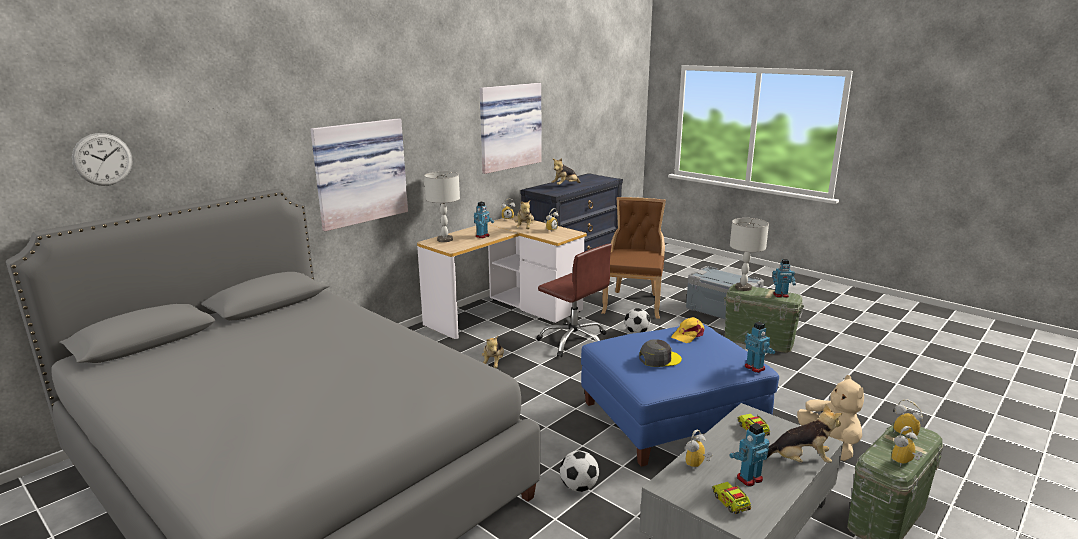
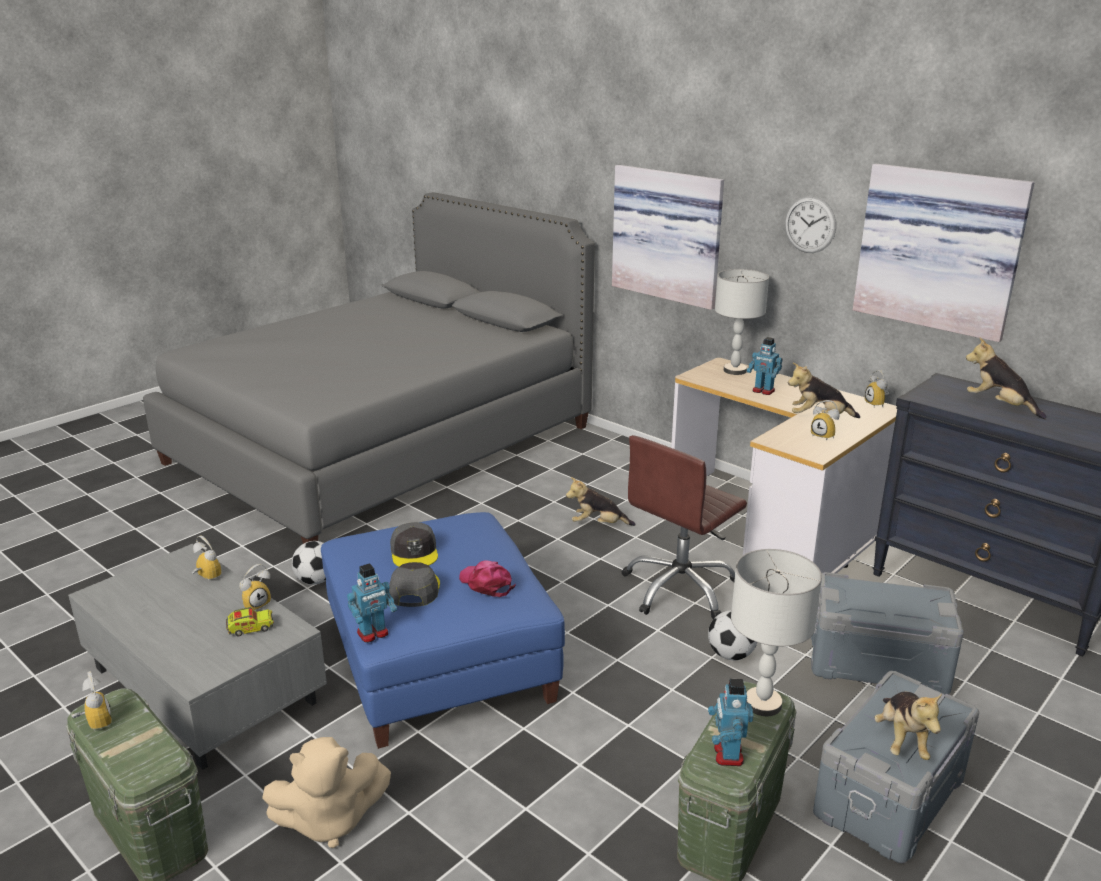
camera: 90 degrees right, 5 degrees up
(102, 159) = (475, 150): wall clock -> wall clock (810, 224)
(633, 303) = (878, 663): brown chair -> grey storage box
(688, 335) = (486, 583): yellow cap -> pink cap
(705, 355) = (414, 589): none -> grey cap
(731, 503) = (134, 589): toy truck -> none
(749, 478) = (164, 607): toy robot -> none
(799, 460) = (171, 651): plush toy -> plush toy (902, 740)
(902, 436) = (149, 746): alarm clock -> alarm clock (256, 604)

